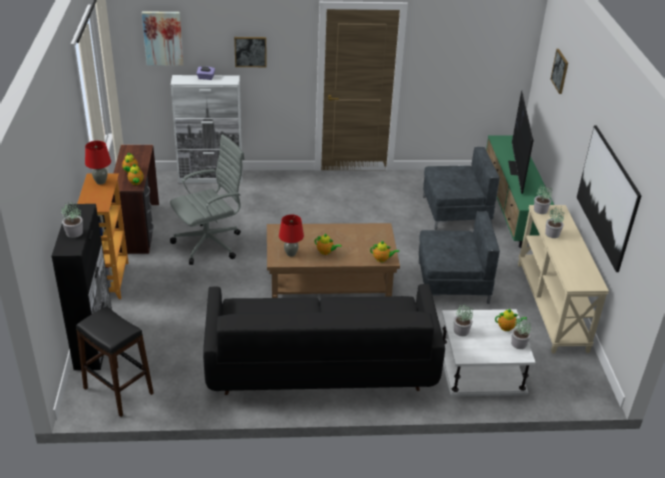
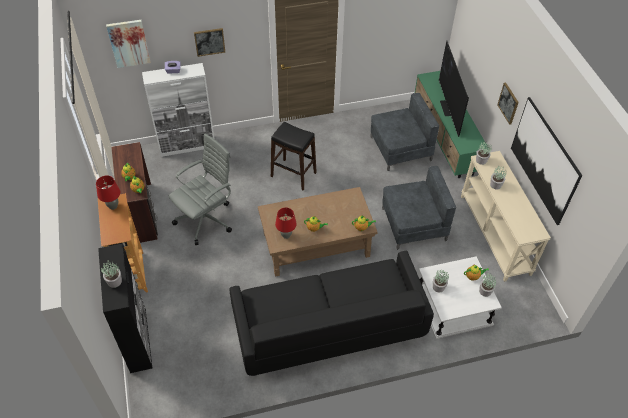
camera: 10 degrees left, 15 degrees up
(118, 391) = (173, 386): black stool -> black stool (293, 174)
(560, 71) = (485, 32): picture -> picture (508, 103)

